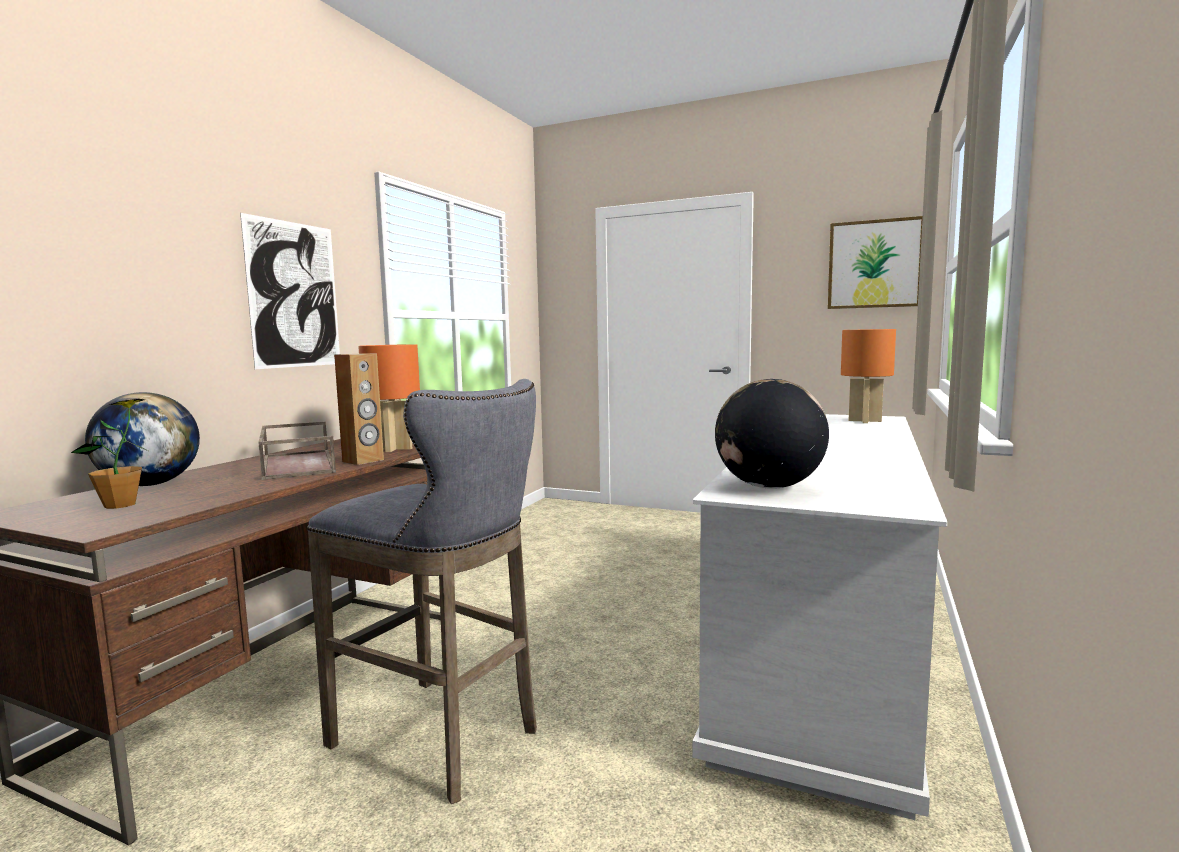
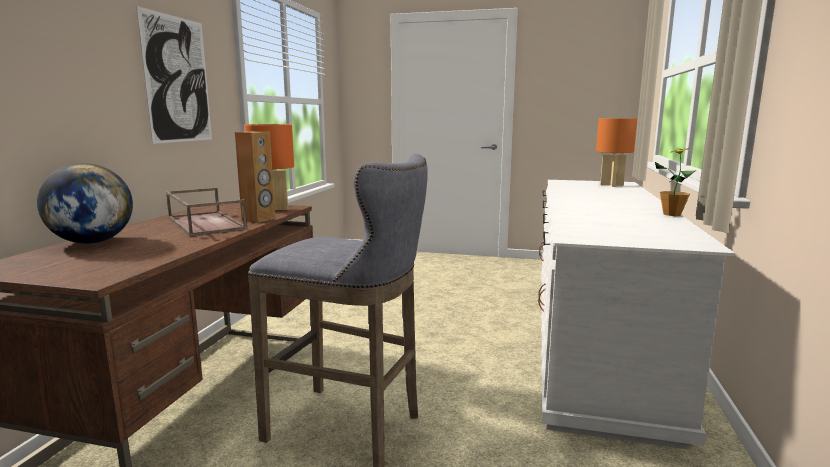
camera: 10 degrees left, 5 degrees up
(120, 505) = (88, 259): potted plant -> potted plant (672, 214)
(769, 486) = (597, 232): globe -> none
(874, 264) = (605, 68): picture -> none

